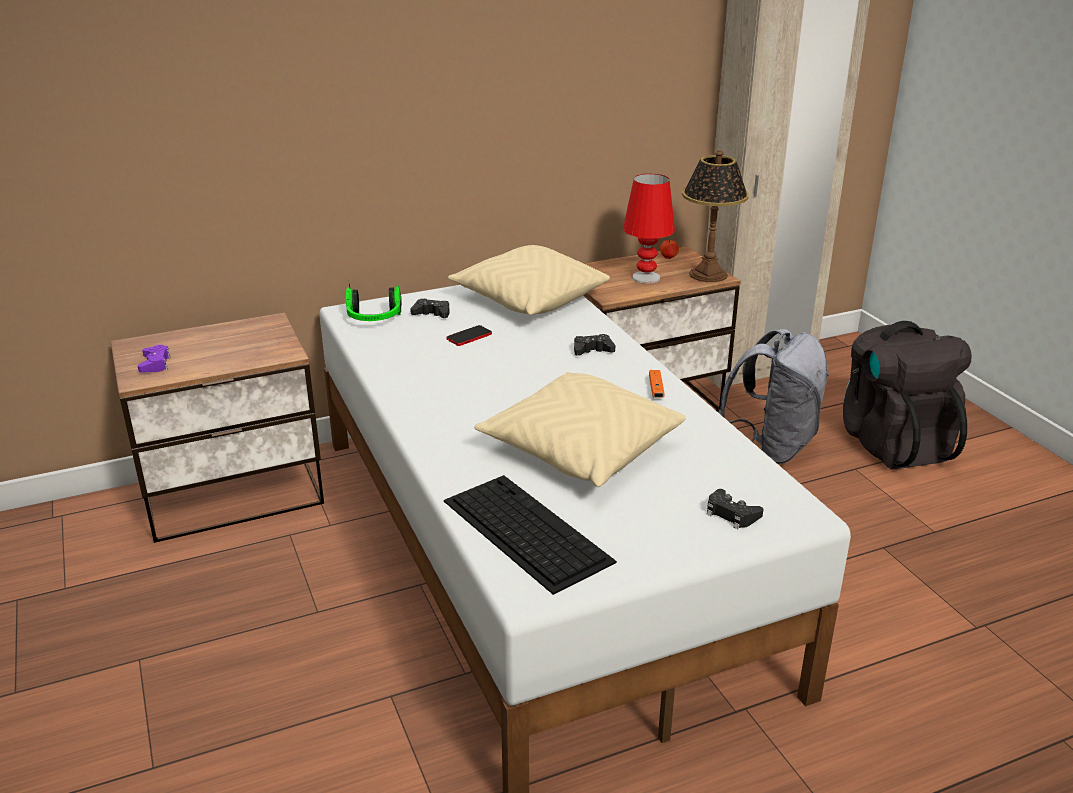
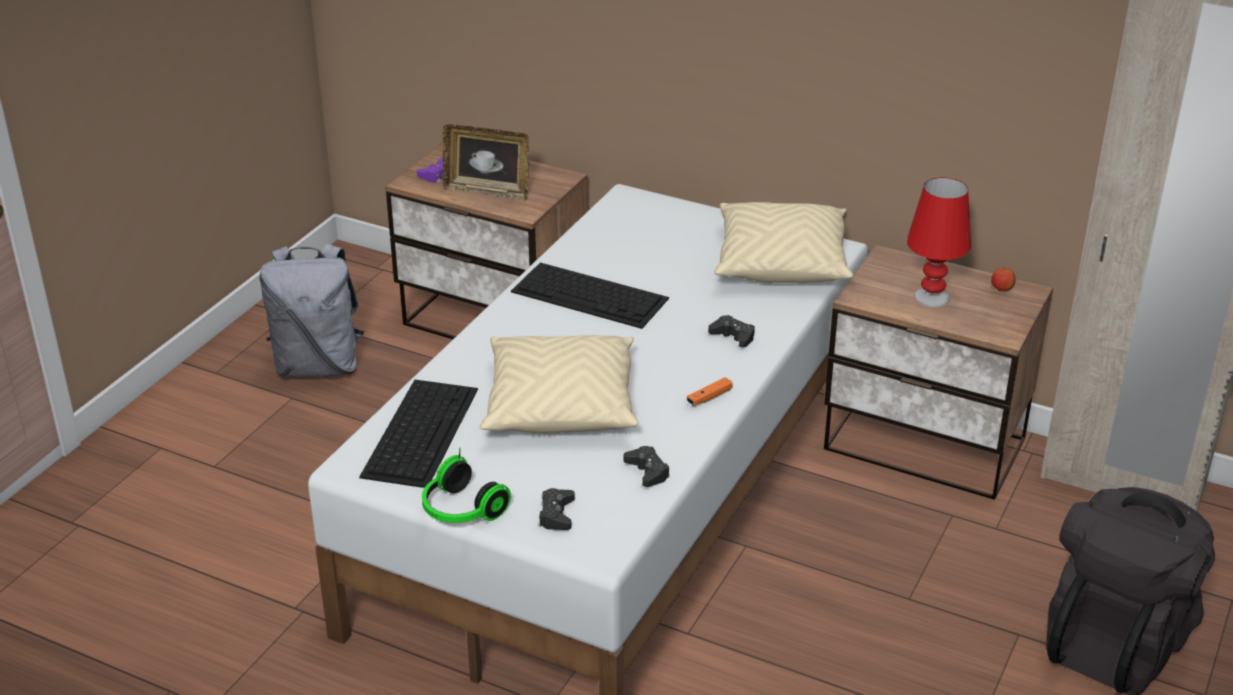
camera: 50 degrees right, 5 degrees up
(225, 355) = (487, 191): none -> picture frame
(374, 319) = (631, 215): headphones -> headphones (460, 511)
(432, 313) = (681, 233): black game controller -> black game controller (647, 471)
(451, 376) = (591, 295): none -> keyboard
(469, 336) = (668, 269): phone -> none
(708, 275) = (999, 327): table lamp -> none
(771, 447) = (975, 561): grey backpack -> grey backpack (319, 366)

